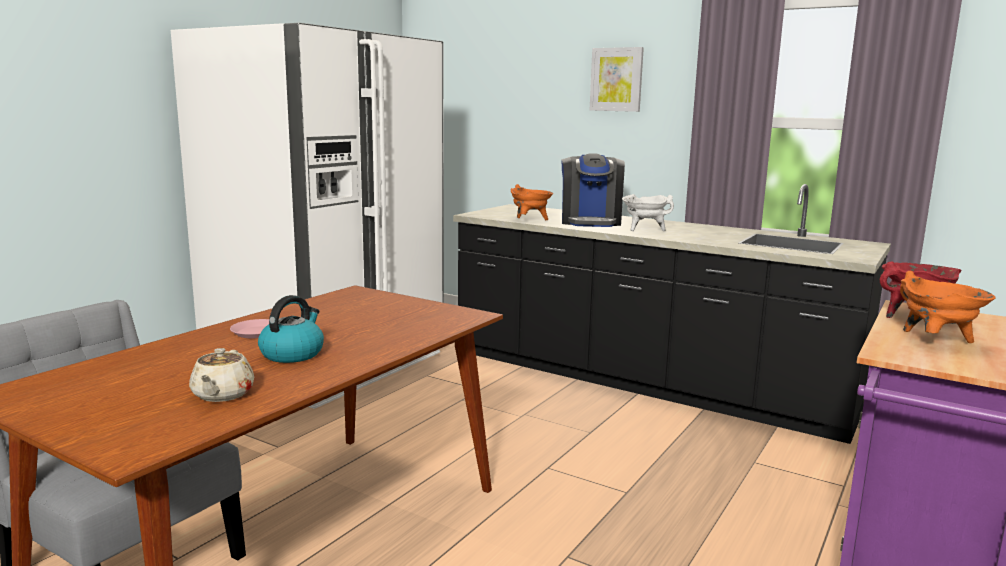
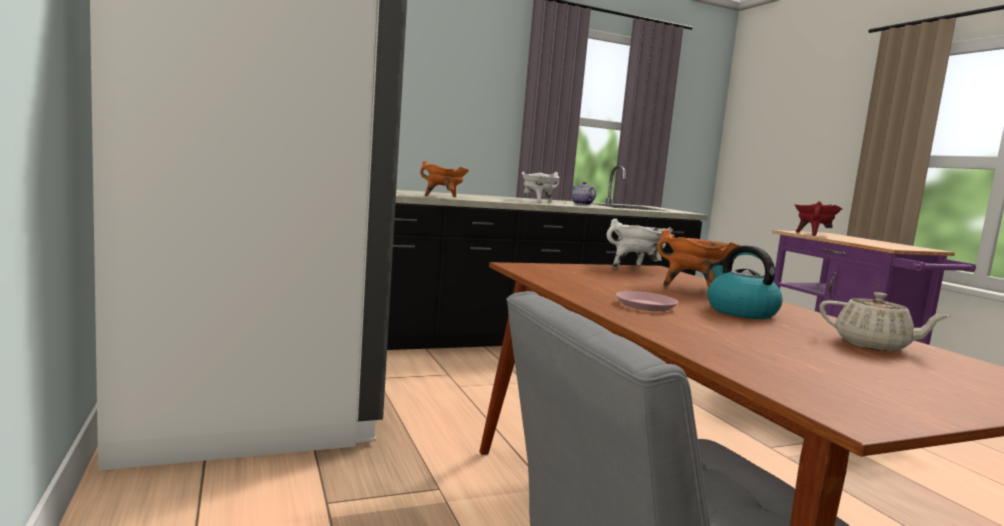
camera: 55 degrees left, 5 degrees down
(448, 311) = (636, 268): none -> white cooking pot
(590, 222) = (484, 198): coffee machine -> none
(616, 79) = (447, 69): picture -> none
(711, 235) = (581, 204): none -> teapot
(936, 341) = (865, 241): orange cooking pot -> orange cooking pot (695, 289)

